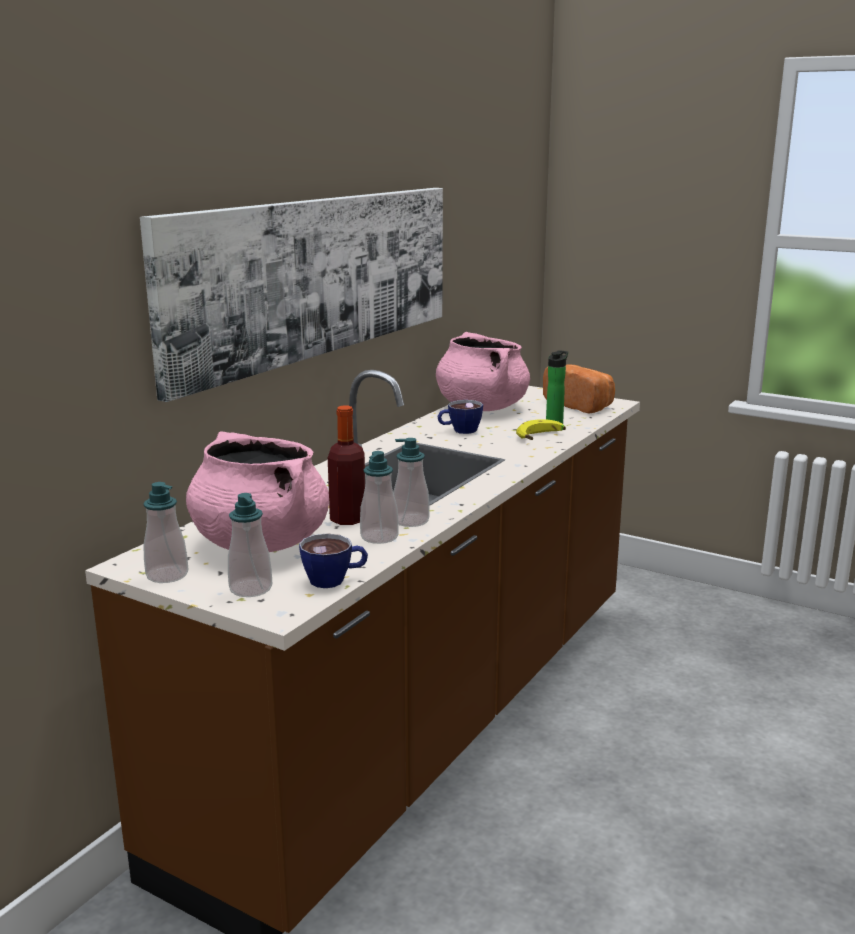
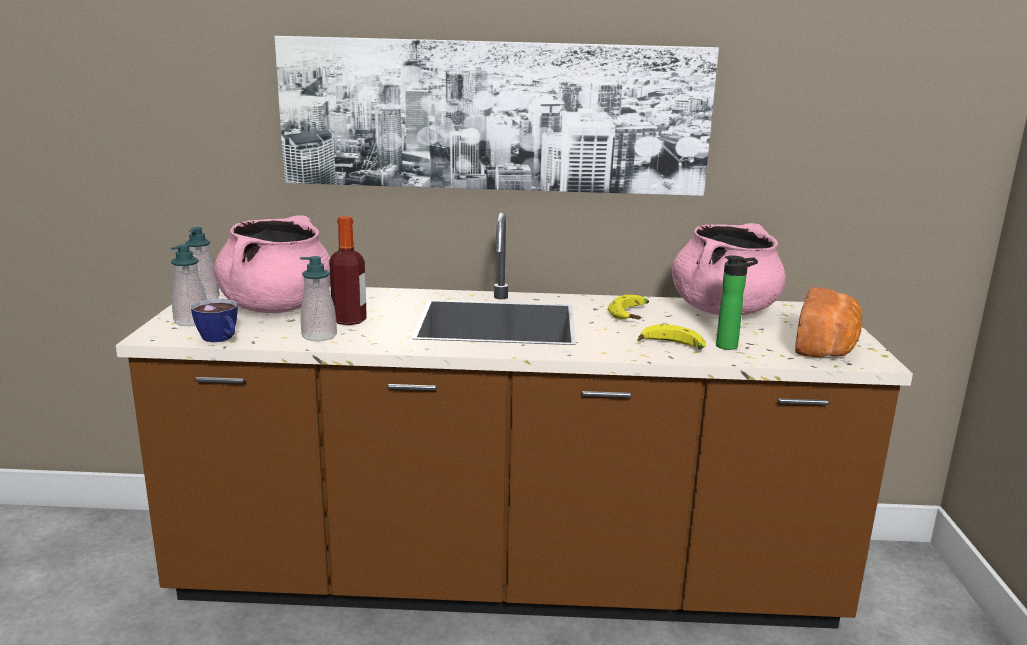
camera: 60 degrees right, 0 degrees up
(411, 521) = (366, 339): soap dispenser -> none
(459, 431) = (633, 315): cup -> banana

